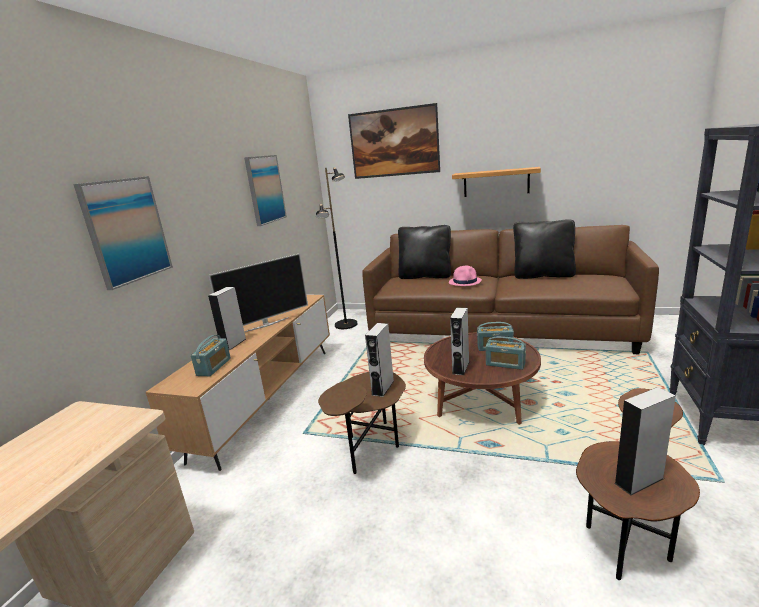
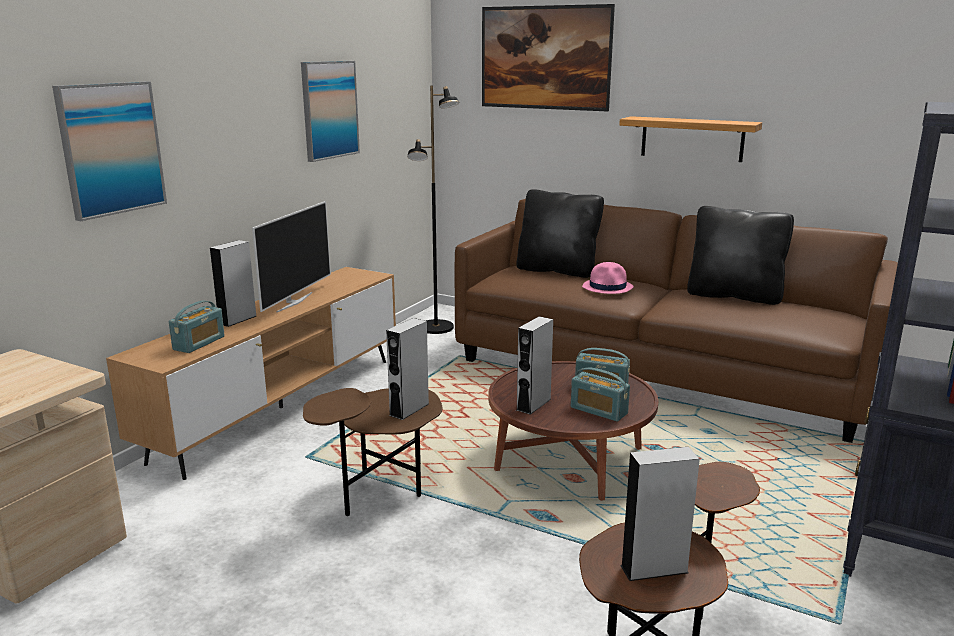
camera: 10 degrees right, 0 degrees up
(267, 324) = (293, 302): television -> television turned 45 degrees counterclockwise

